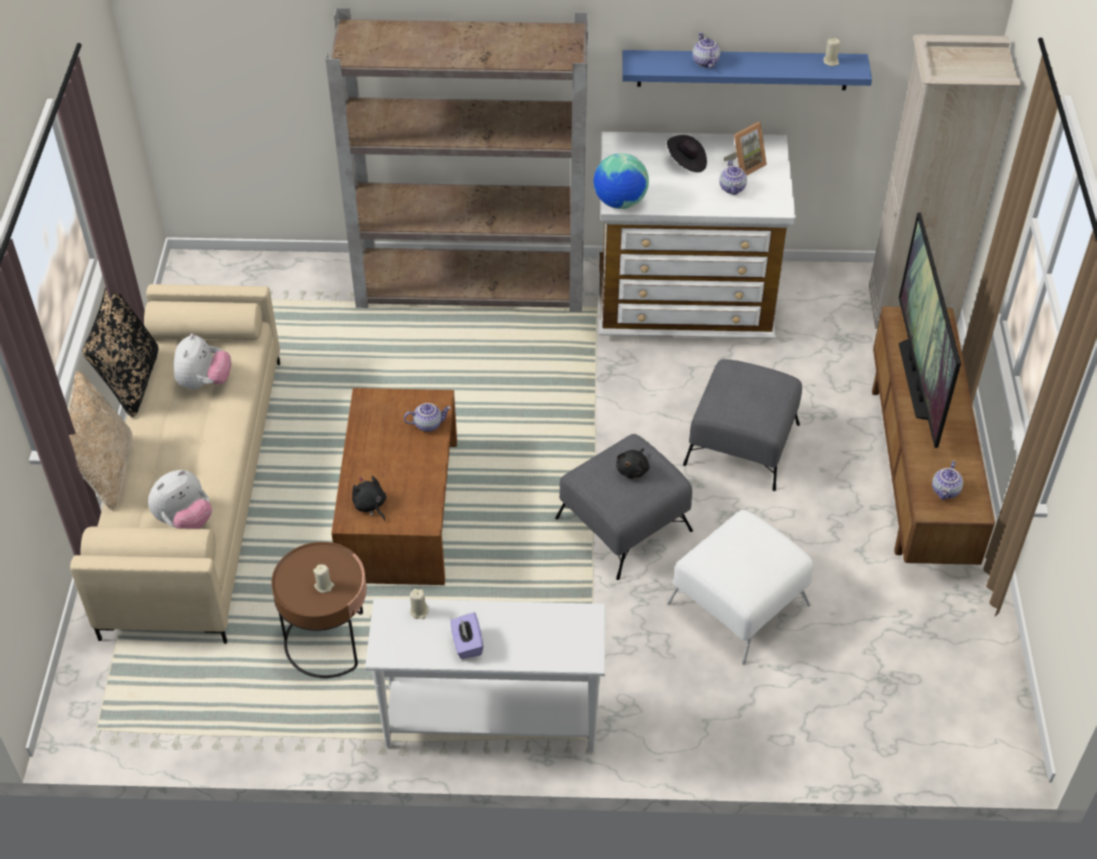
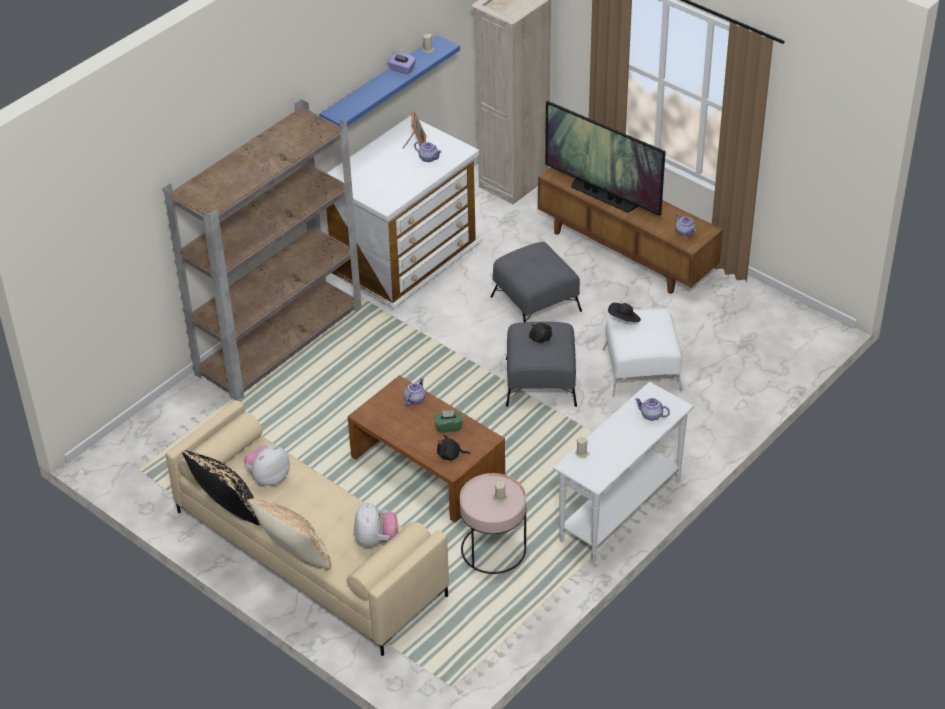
camera: 50 degrees left, 5 degrees down
(204, 382) = (268, 477): plush toy -> plush toy turned 90 degrees counterclockwise
(328, 640) = (493, 549): brown side table -> pink side table
(412, 477) = (448, 427): none -> green tissue box
(467, 644) = (623, 446): purple tissue box -> purple tissue box (402, 69)
(620, 202) = (387, 204): globe -> none
(686, 162) = (386, 162): black hat -> black hat (624, 320)
(704, 62) = (370, 91): teapot -> teapot (651, 415)

